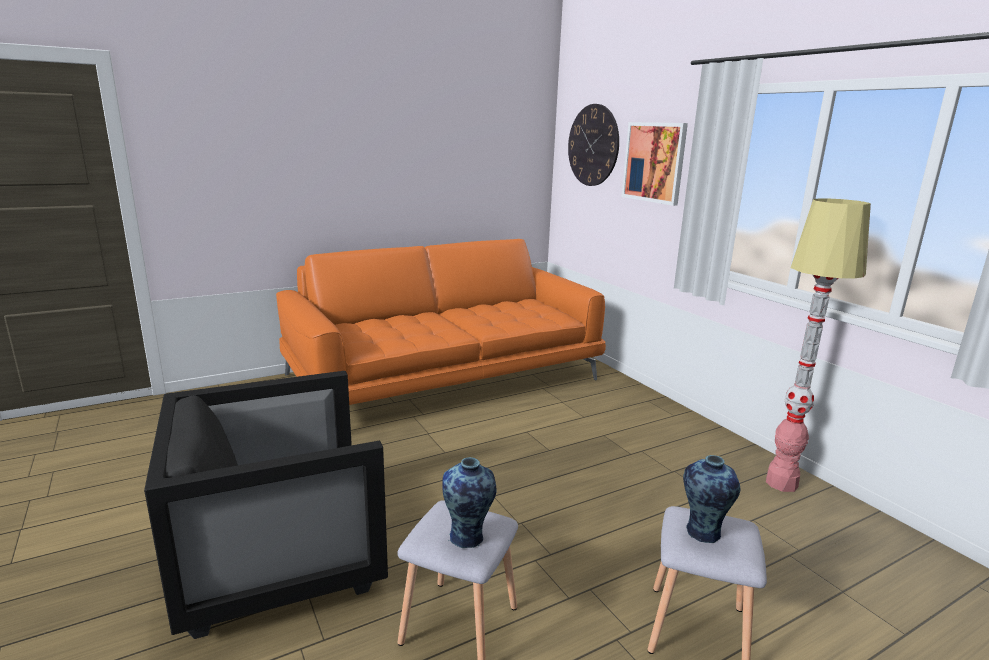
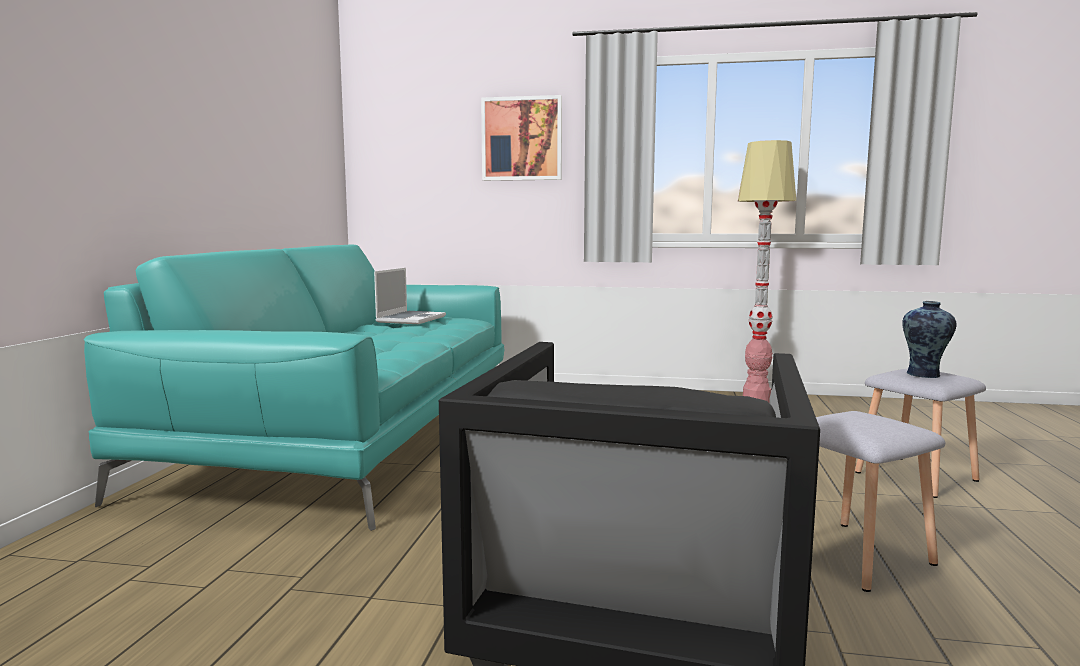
camera: 50 degrees left, 10 degrees down
(445, 377) = (354, 433): orange sofa -> turquoise sofa
(468, 538) = (887, 422): vase -> none
(520, 306) = (411, 319): none -> laptop
(593, 145) = (420, 128): wall clock -> none

